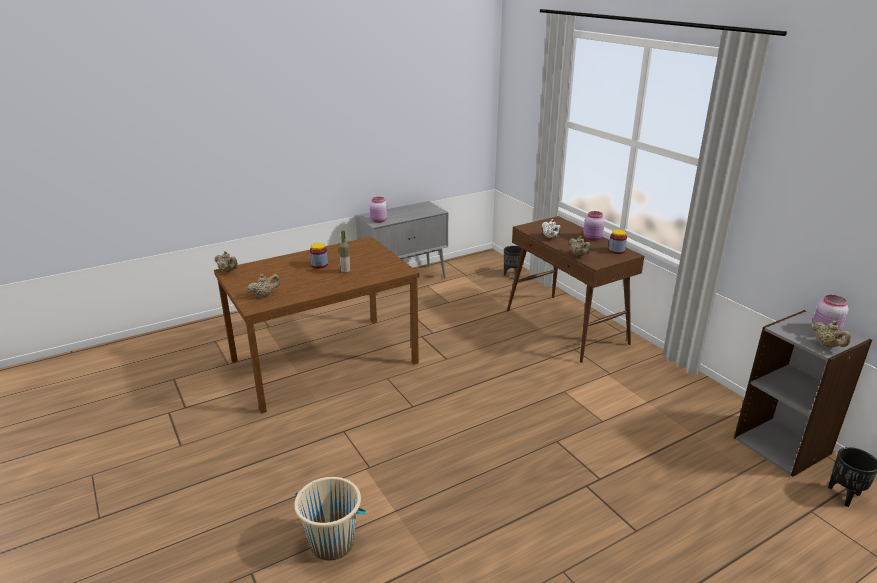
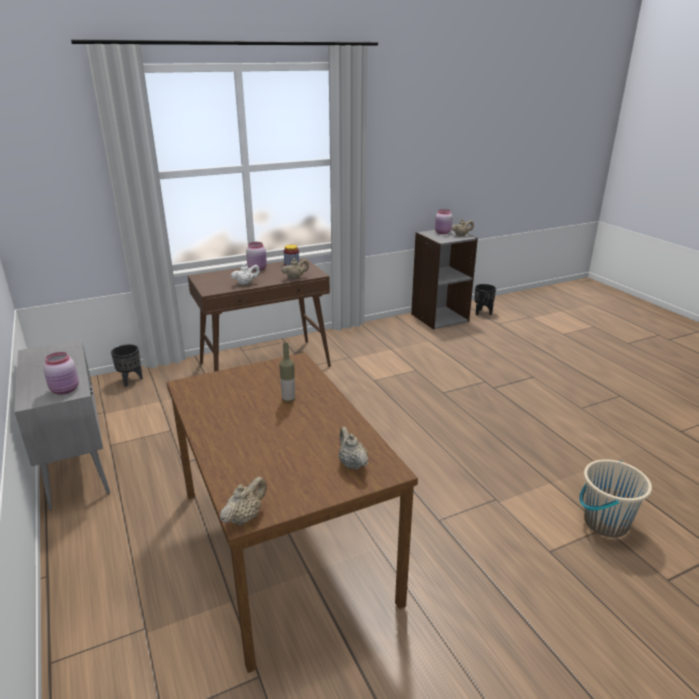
camera: 85 degrees left, 0 degrees up
(319, 265) = (255, 421): jar -> none

